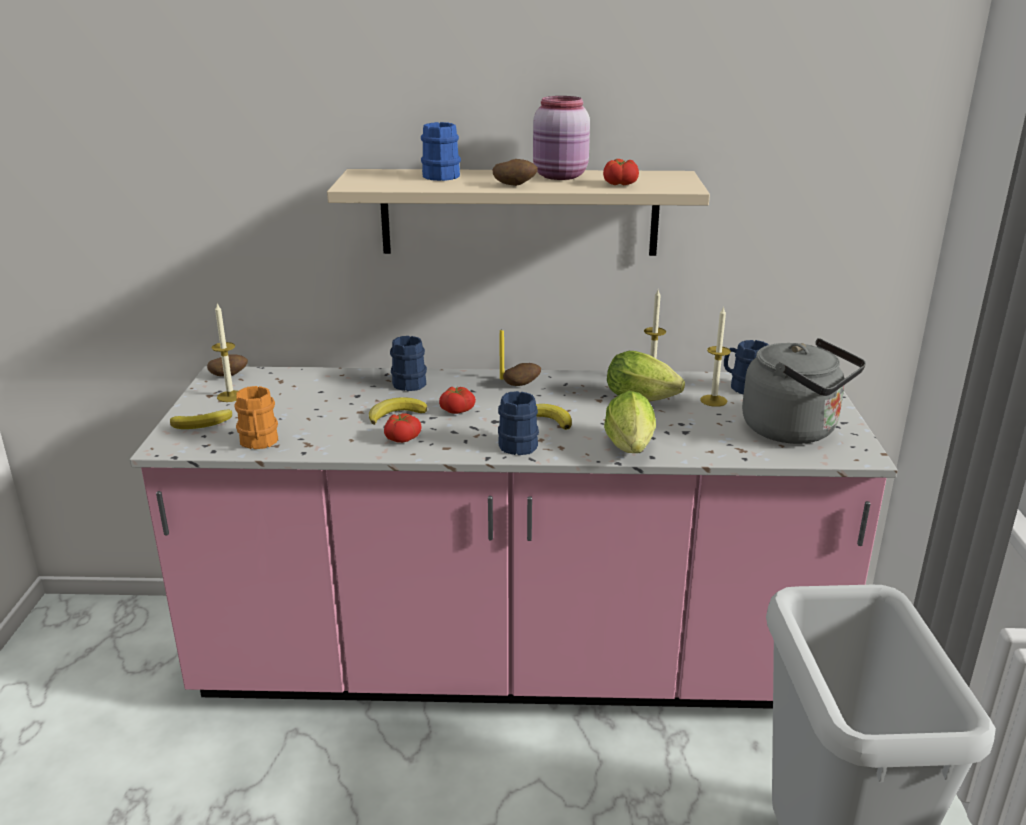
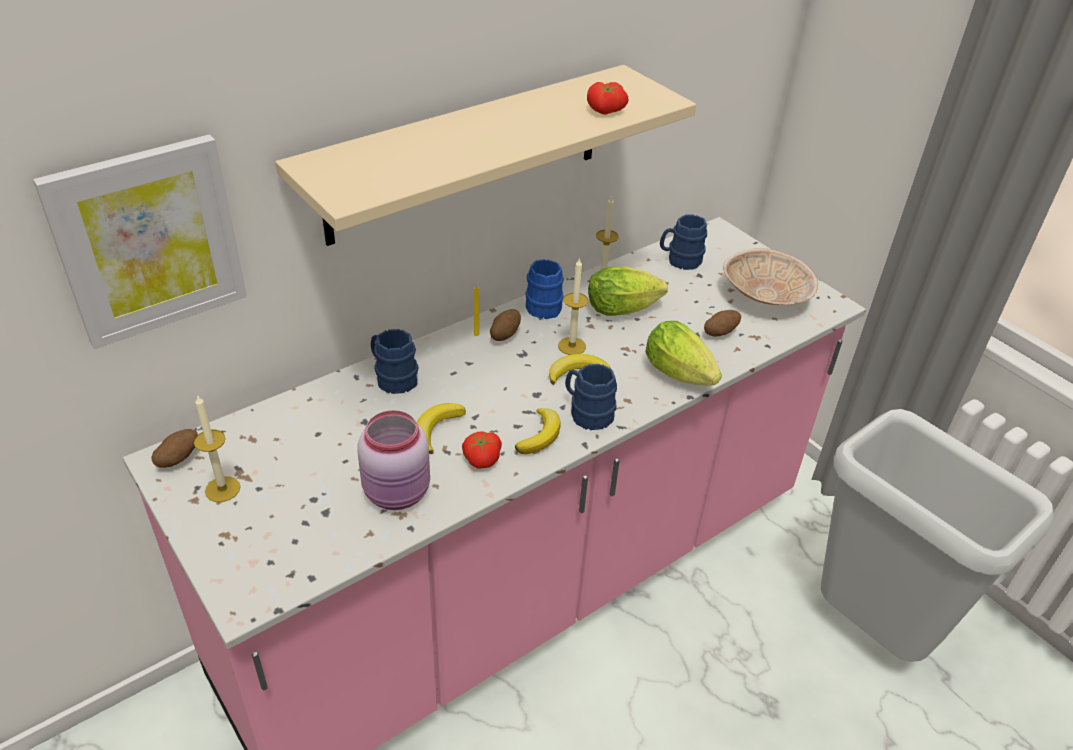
camera: 40 degrees left, 15 degrees up
(204, 423) = (246, 544): banana -> banana (540, 435)
(248, 202) = (148, 240): none -> picture
(259, 443) = (346, 539): orange mug -> none
(443, 175) = (411, 143): blue mug -> blue mug (541, 304)
(457, 410) = (485, 395): tomato -> none
(515, 185) = (516, 142): potato -> potato (719, 333)
(561, 176) = (530, 111): pink jar -> pink jar (398, 493)
(713, 400) = (676, 287): candle -> candle (572, 346)
(795, 430) = (766, 297): grey kettle -> beige bowl

